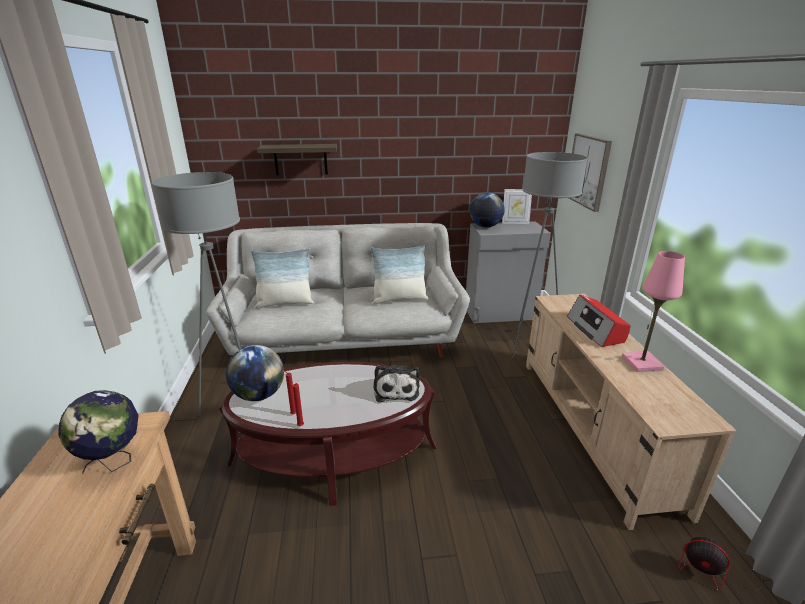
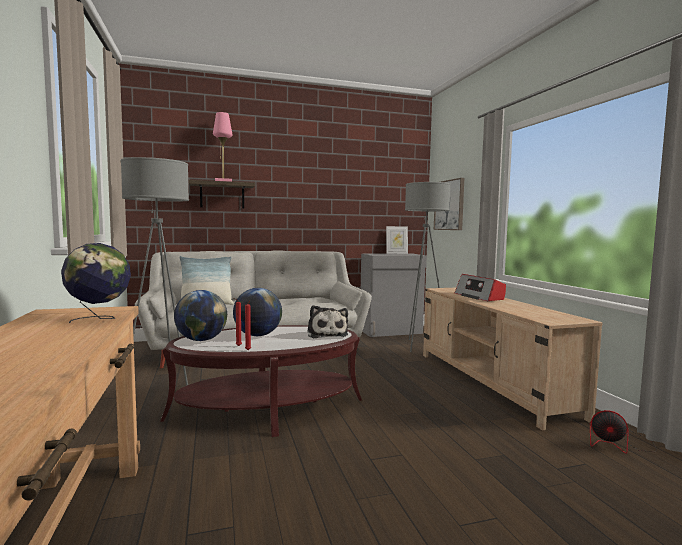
camera: 10 degrees left, 20 degrees down
(399, 299) = (310, 302): pillow -> none
(485, 226) = (374, 254): globe -> globe (257, 335)
(641, 363) = (521, 305): pink table lamp -> pink table lamp (223, 182)

